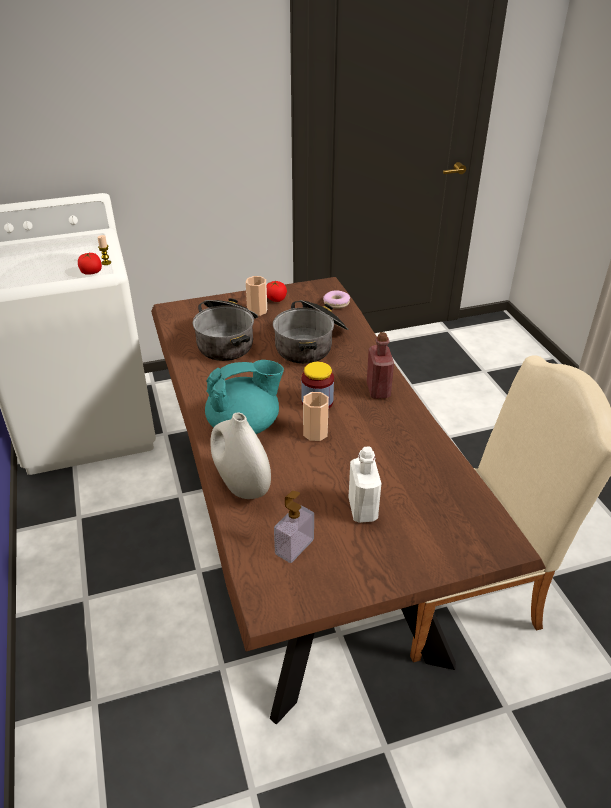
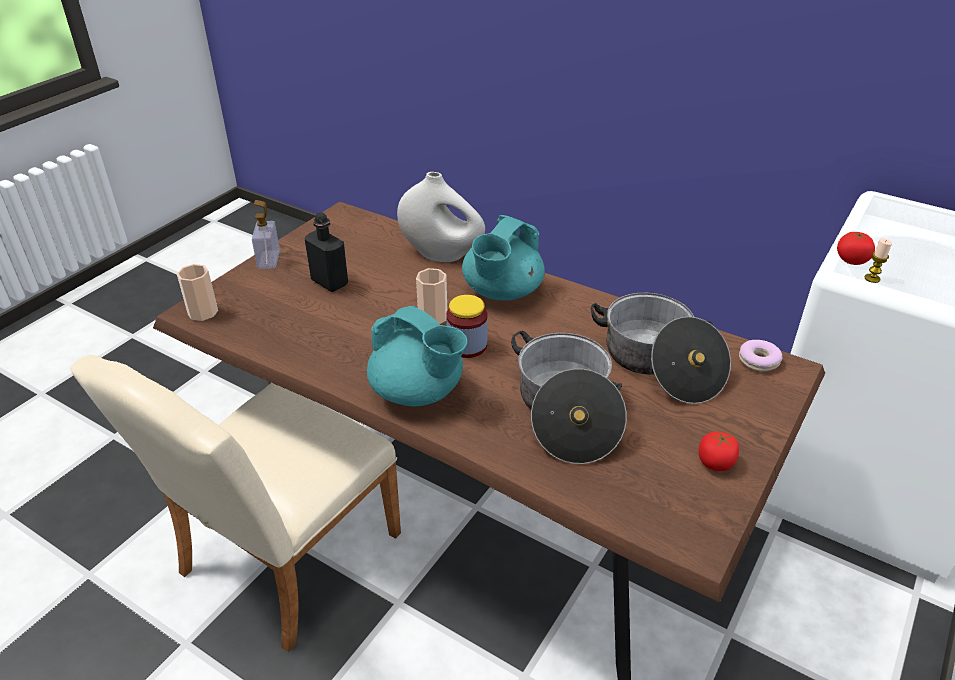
camera: 140 degrees right, 0 degrees up
(257, 310) = (702, 426): cup -> cup (203, 312)
(294, 547) = (358, 242): soap dispenser -> soap dispenser (269, 260)
(336, 303) = (630, 509): donut -> donut (758, 361)
(362, 509) = (329, 282): white bottle -> black bottle
(378, 390) = (418, 392): red bottle -> turquoise teapot

